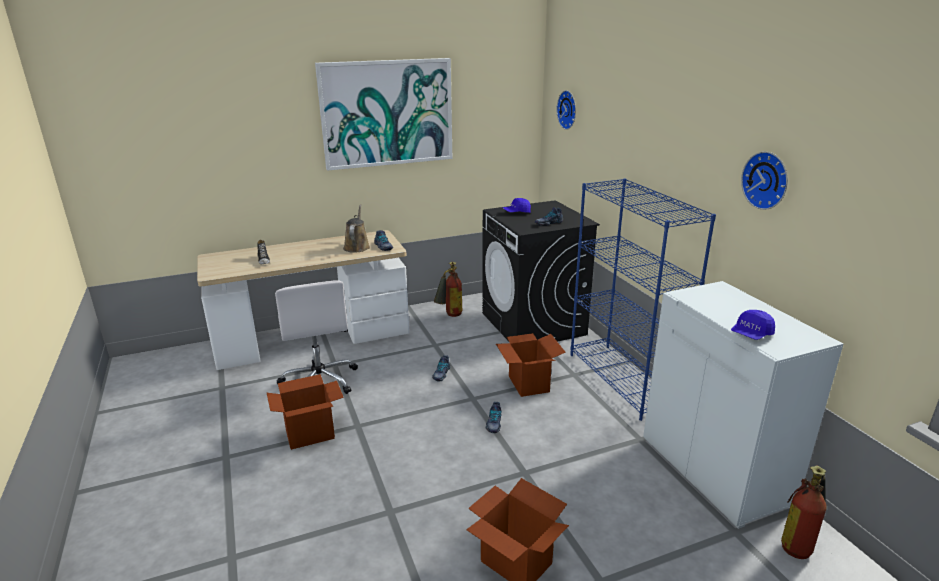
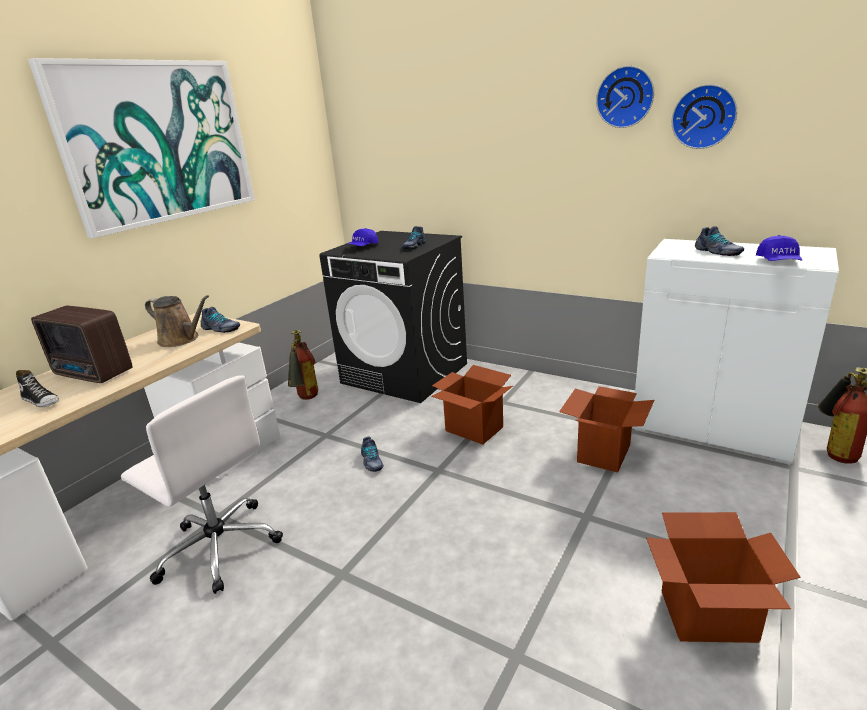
camera: 35 degrees left, 0 degrees up
(298, 253) = (93, 374): none -> radio
(310, 433) = (286, 624): cardboard box -> cardboard box (603, 453)
(357, 246) = (181, 339): brown watering can -> brown watering can turned 150 degrees clockwise
(493, 423) = (493, 484): shoe -> shoe (717, 252)
(568, 110) = (378, 119): wall clock -> wall clock (625, 97)
(623, 380) = (548, 388): blue bookcase -> none

